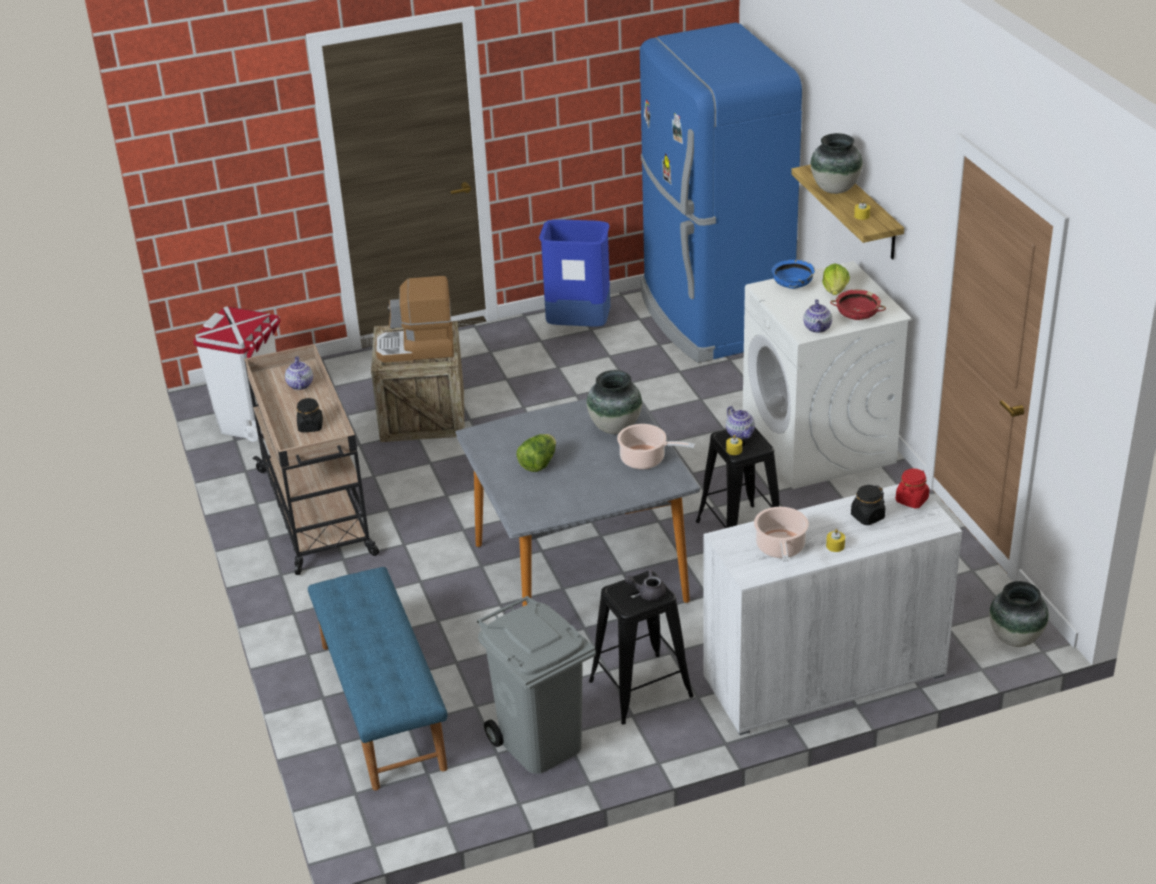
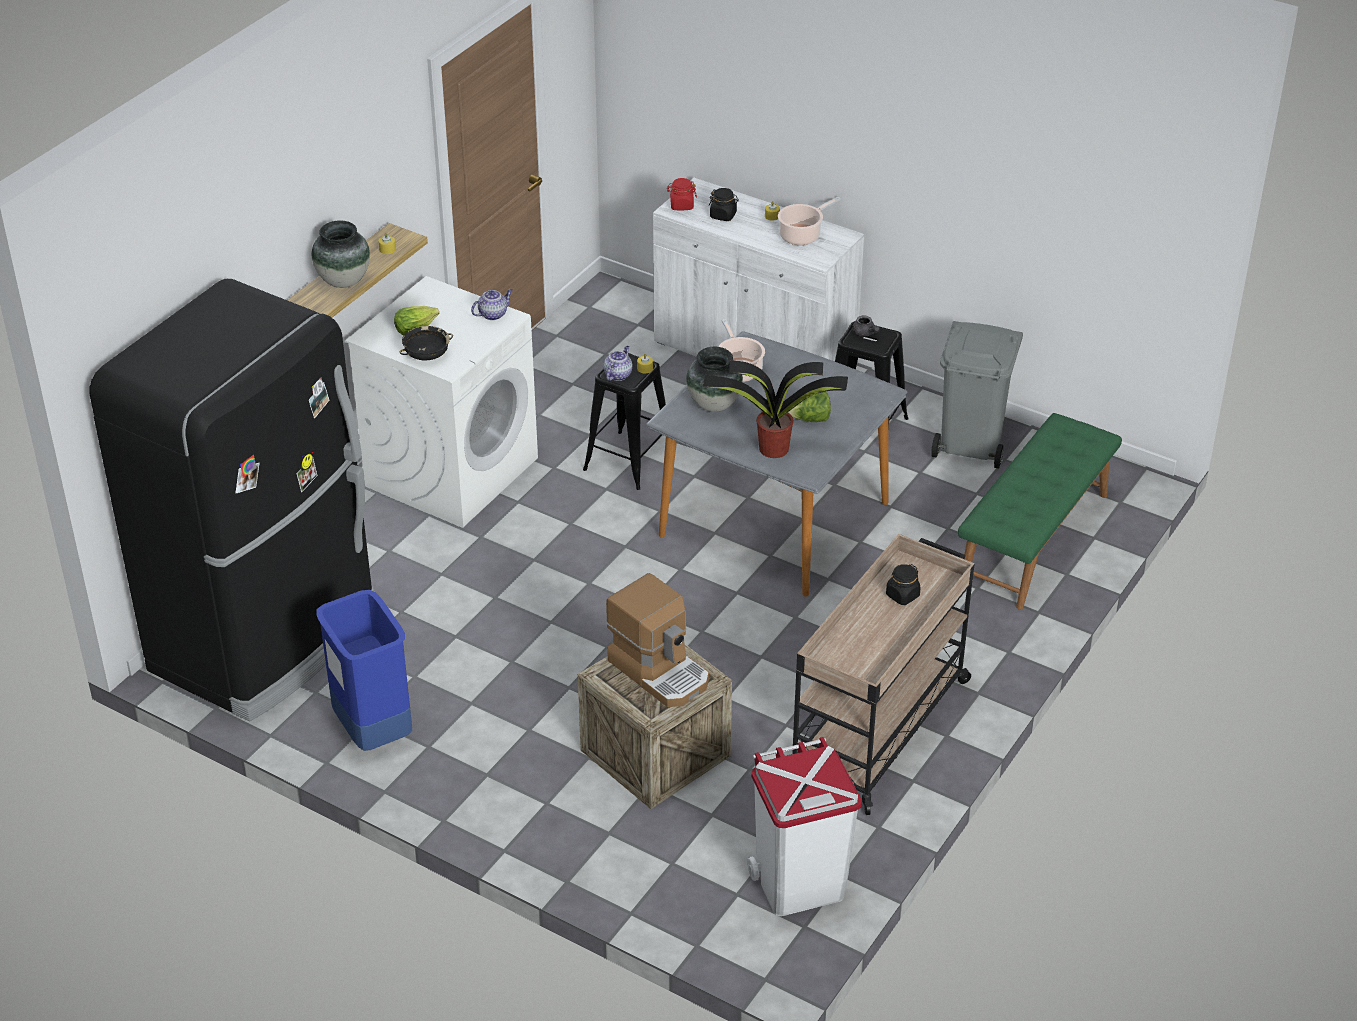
camera: 130 degrees left, 5 degrees up
(300, 384) = (852, 647): teapot -> none
(381, 705) = (1035, 539): blue bench -> green bench
(527, 430) = (771, 448): none -> potted plant
(712, 317) = (268, 639): blue fridge -> black fridge
(792, 285) = (427, 355): blue bowl -> black bowl
(857, 316) = (451, 302): red bowl -> none
(1015, 638) = (618, 294): vase -> none

